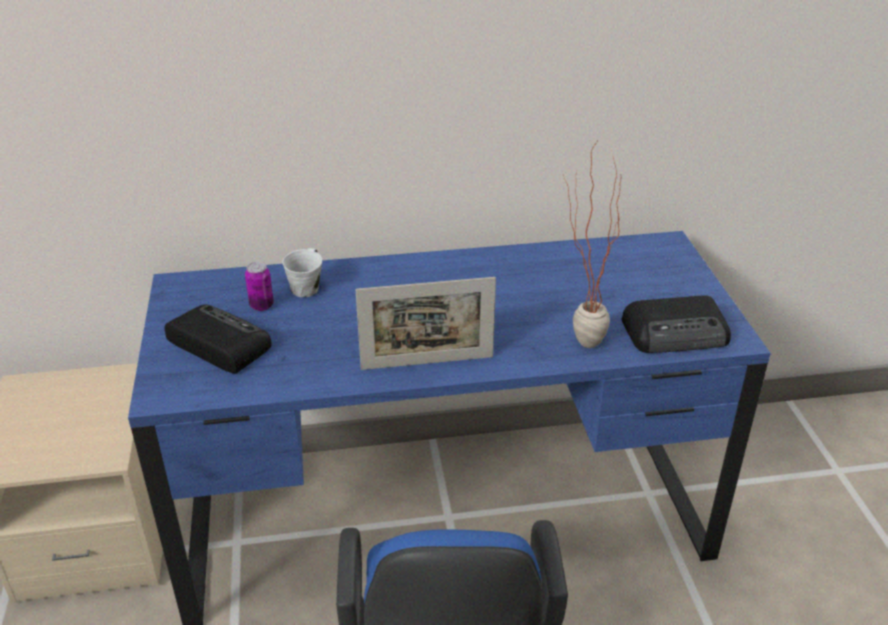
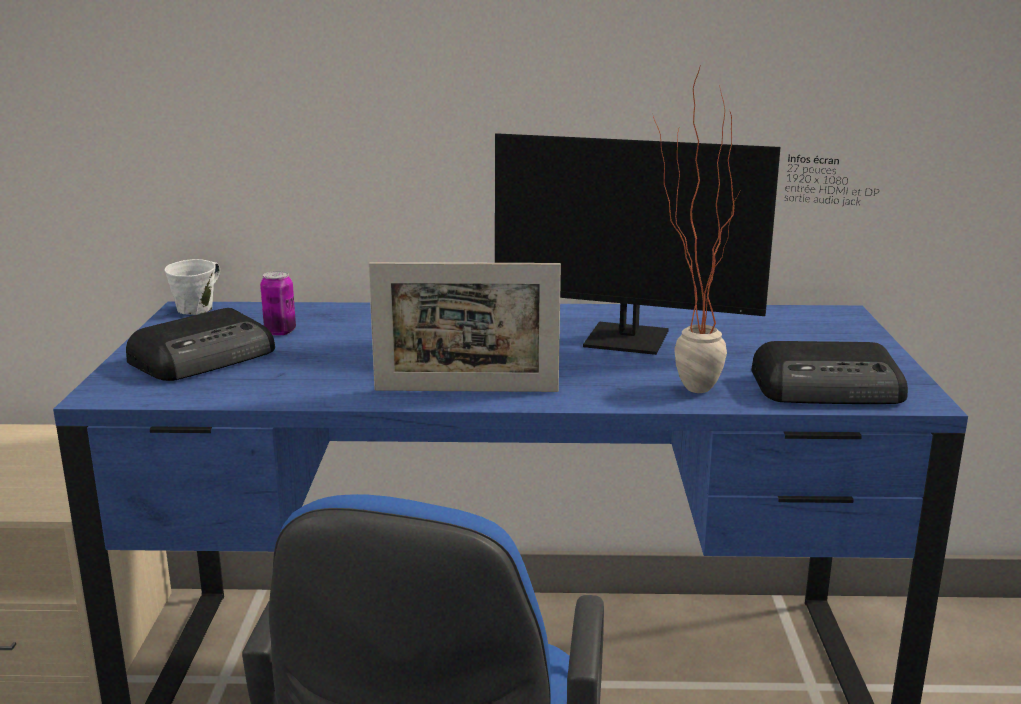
camera: 10 degrees right, 15 degrees down
(218, 344) = (206, 357): radio -> radio turned 90 degrees clockwise
(306, 288) = (343, 322): white mug -> white mug (197, 309)
(534, 291) = (639, 341): none -> monitor

